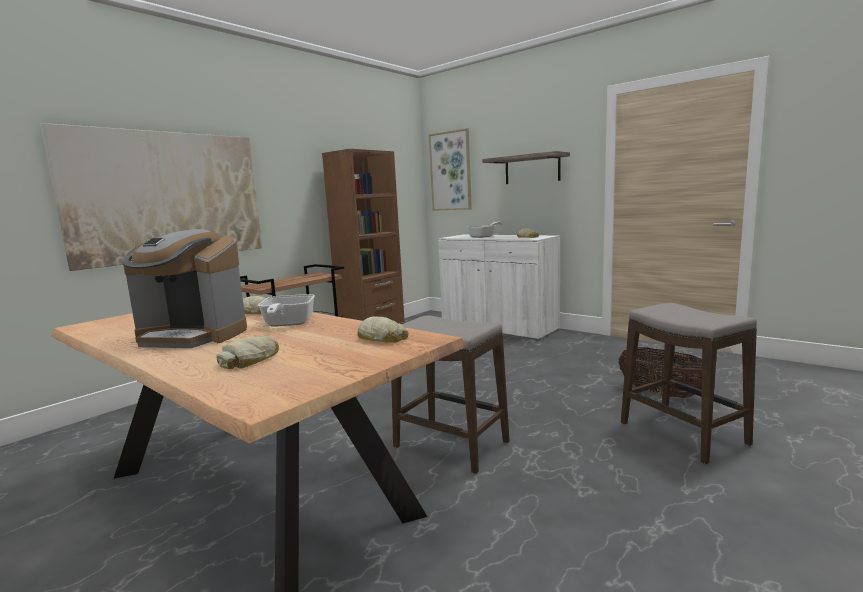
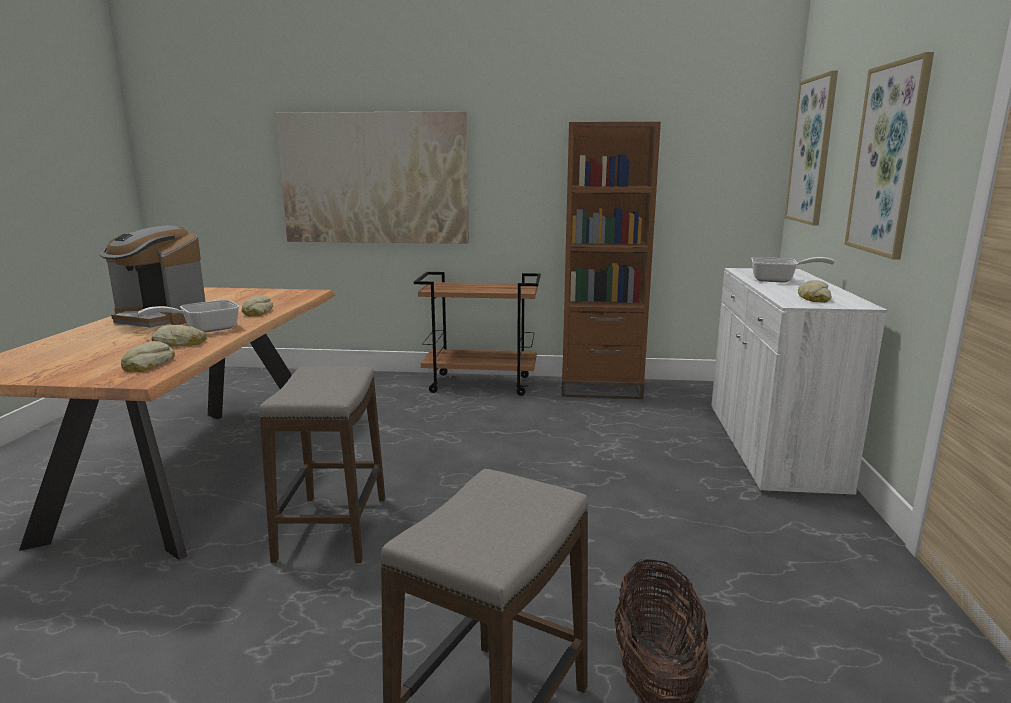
camera: 55 degrees right, 5 degrees up
(193, 336) = (161, 318): coffee machine -> coffee machine turned 45 degrees counterclockwise
(251, 360) = (79, 346): bread -> bread (179, 343)
(532, 169) = (888, 160): shelf -> picture

